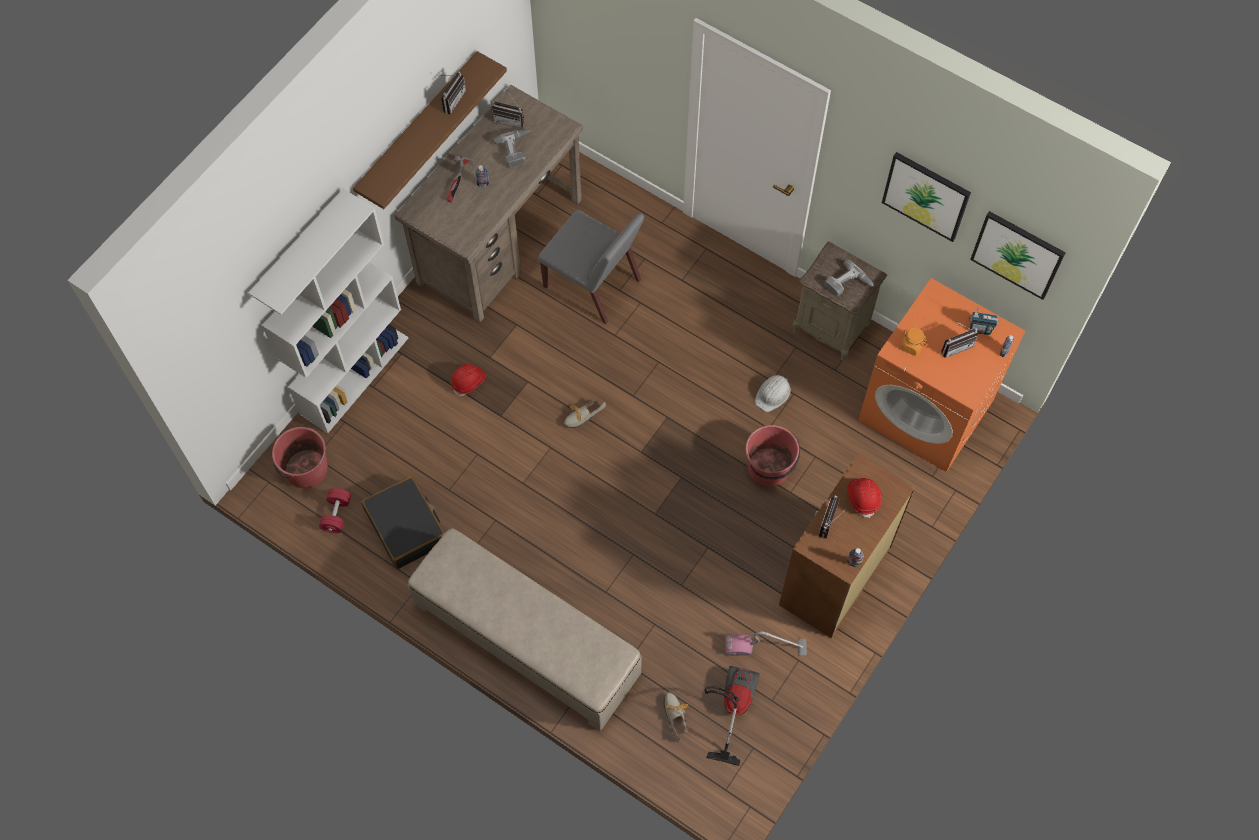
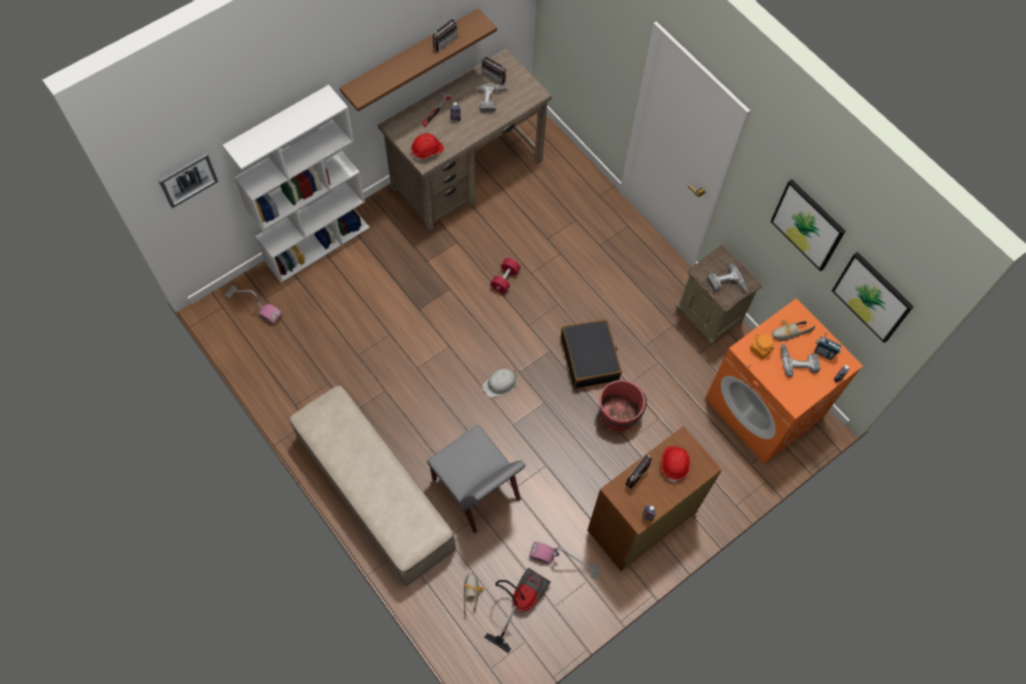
camera: 15 degrees right, 0 degrees up
(217, 343) = (188, 179): none -> picture
(305, 469) = (254, 305): red bucket -> vacuum cleaner
(337, 514) = (264, 348): red dumbbell -> red dumbbell (505, 280)
(406, 527) = (313, 374): black suitcase -> black suitcase (590, 358)
(468, 382) = (403, 275): red hard hat -> red hard hat (427, 151)
(581, 416) = (481, 329): shoe -> shoe (788, 332)
(593, 284) = (528, 228): grey chair -> grey chair (477, 490)
(773, 394) = (642, 357): white hard hat -> white hard hat (500, 383)
(955, 346) = (798, 360): radio -> power drill

